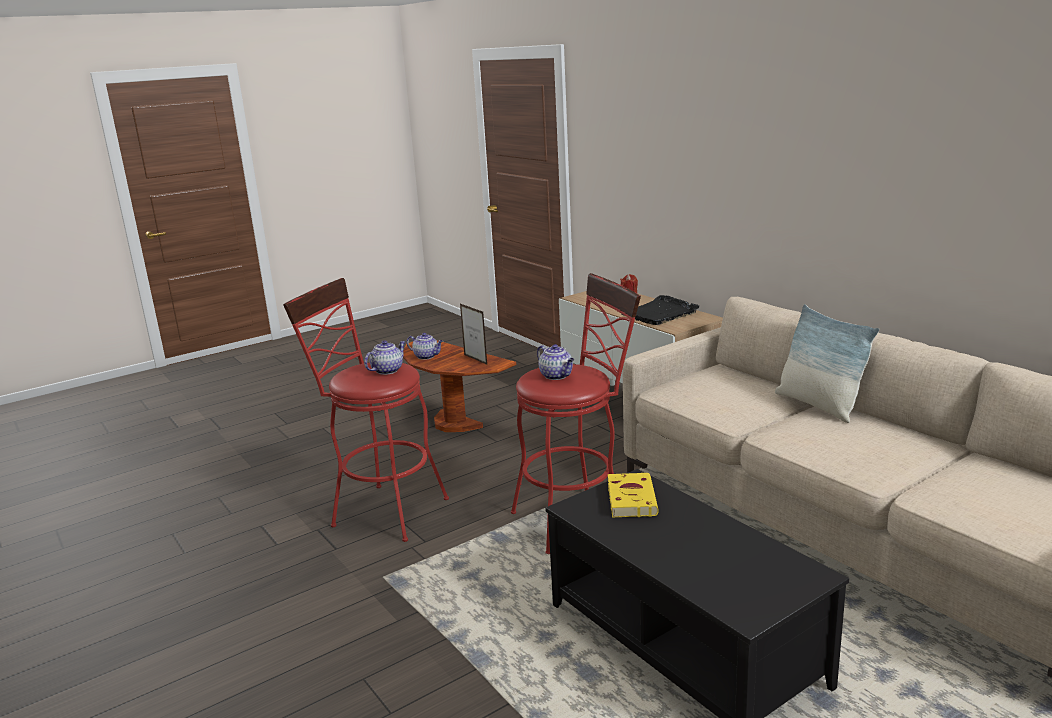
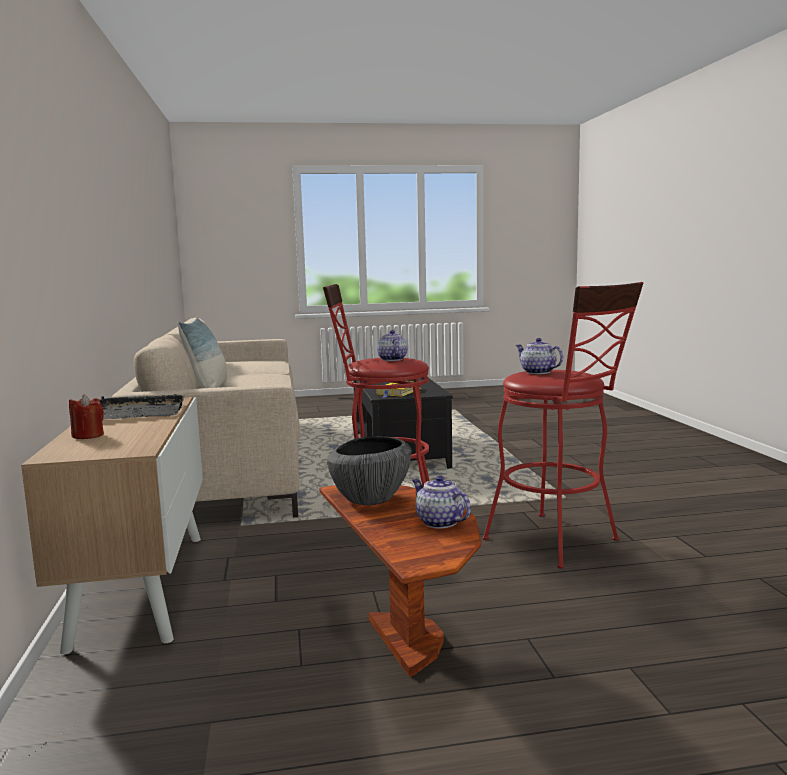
camera: 155 degrees left, 10 degrees down
(387, 370) = (537, 372): teapot -> teapot turned 75 degrees clockwise
(475, 360) = (370, 499): picture frame -> bowl

